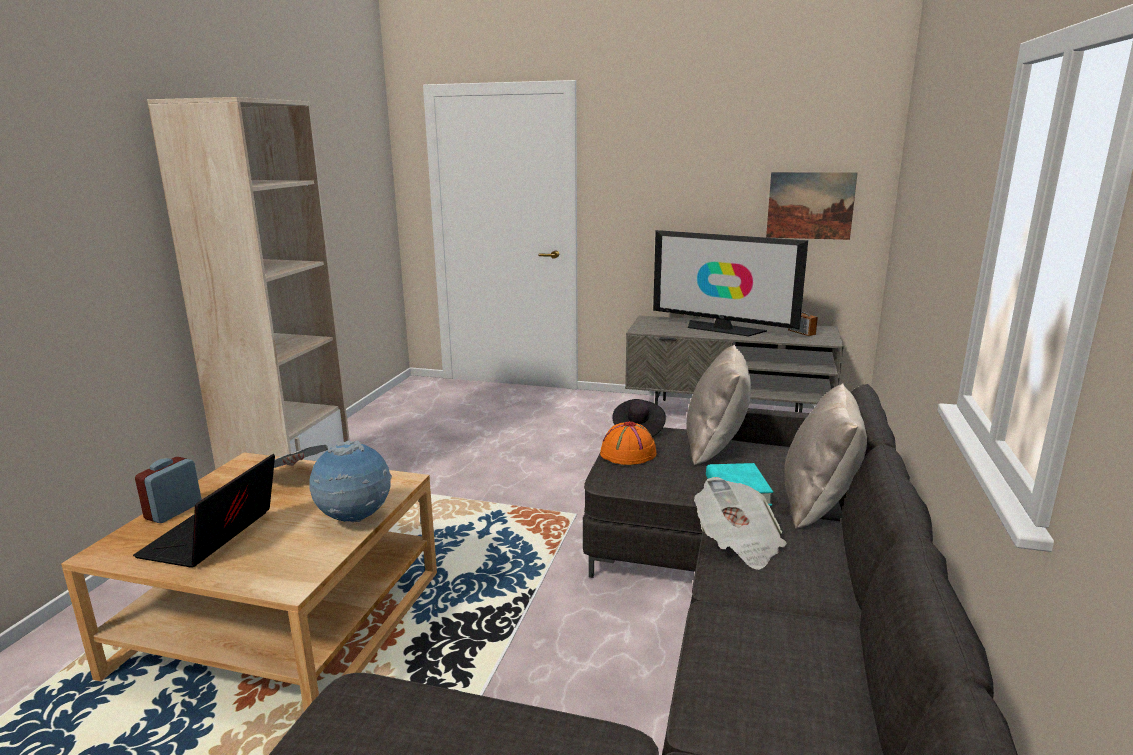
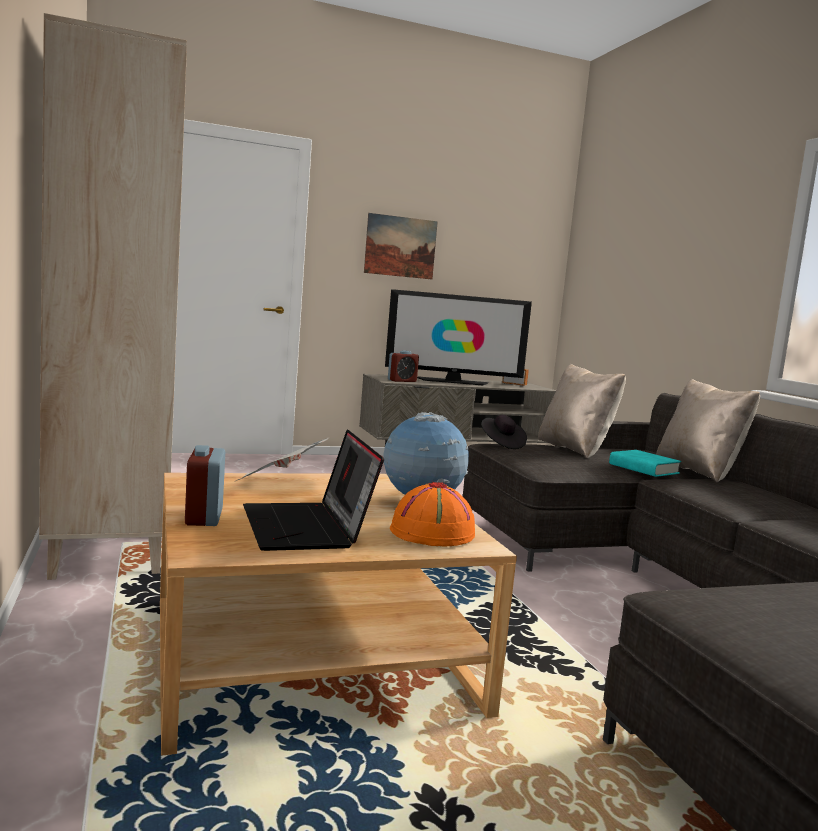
camera: 35 degrees left, 10 degrees down
(627, 454) = (527, 456): orange hat -> orange hat (432, 533)
(656, 329) = (402, 381): none -> alarm clock
(738, 543) = (705, 491): newspaper -> none
(810, 205) = (507, 279): picture -> picture (400, 246)

